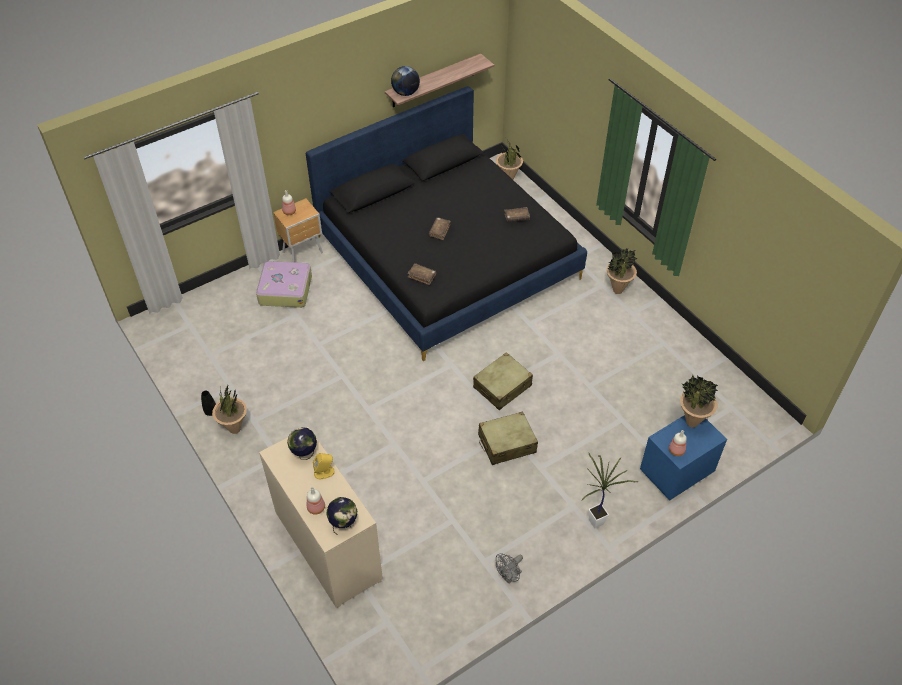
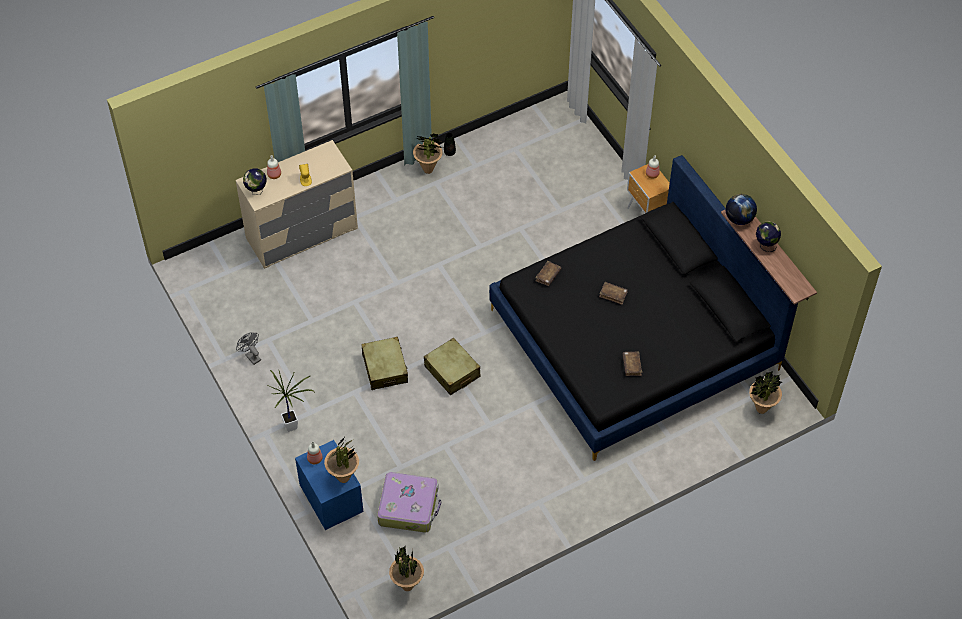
camera: 95 degrees right, 5 degrees up
(285, 289) = (594, 202): suitcase -> suitcase (409, 506)
(304, 454) = (325, 167): globe -> globe (765, 245)
(617, 290) = (574, 493): potted plant -> potted plant (407, 586)

